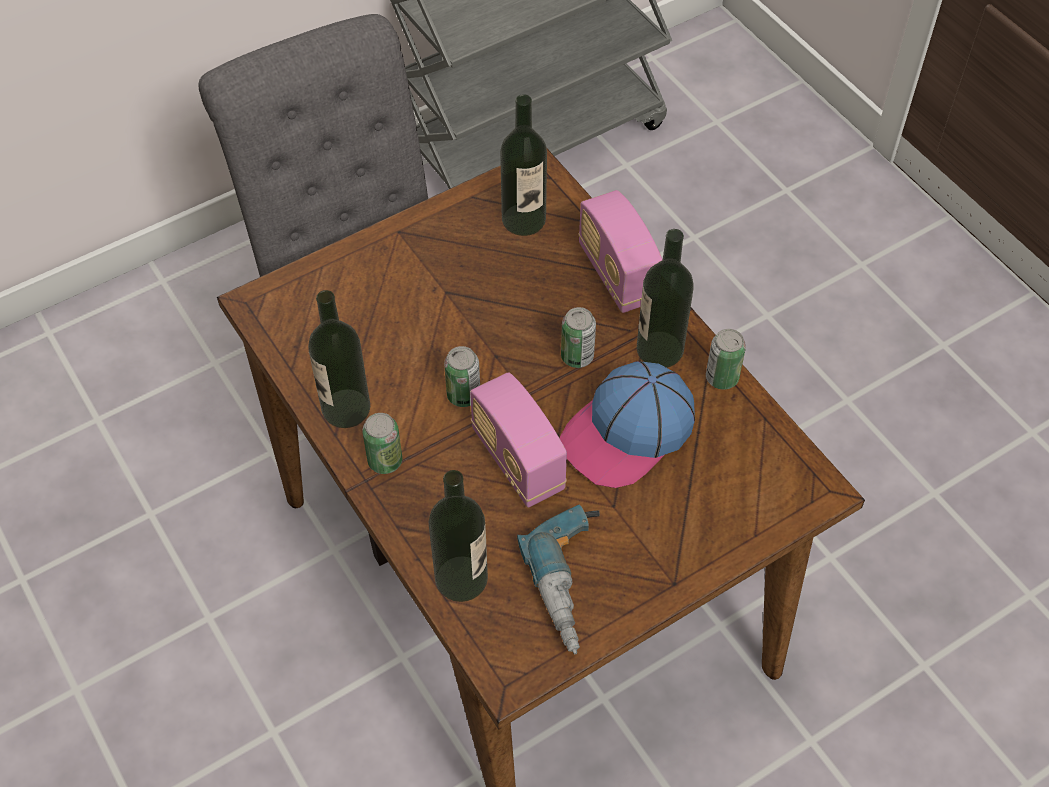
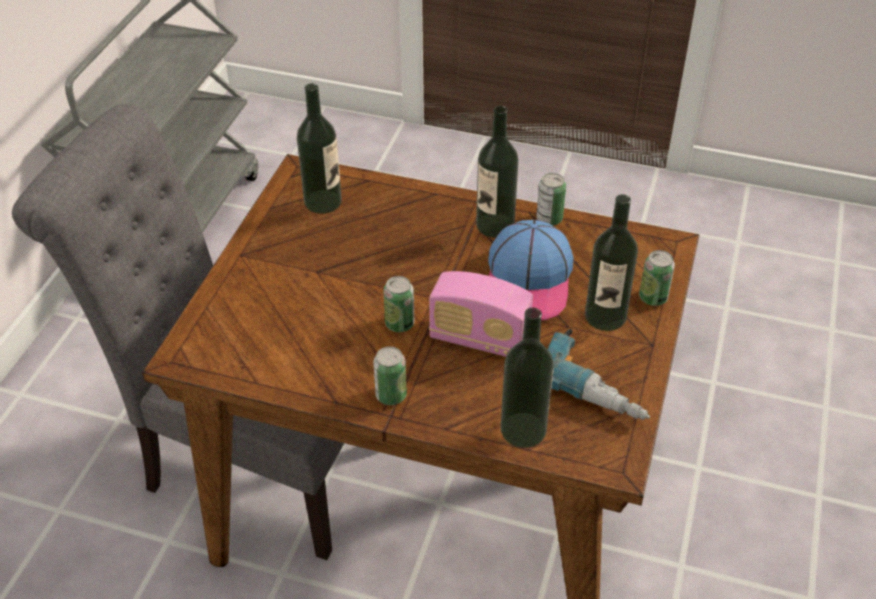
camera: 40 degrees left, 10 degrees down
(346, 408) = (325, 381): bottle -> bottle (605, 316)
(577, 356) = (448, 258): can -> can (653, 297)
(617, 274) = (420, 199): radio -> none

